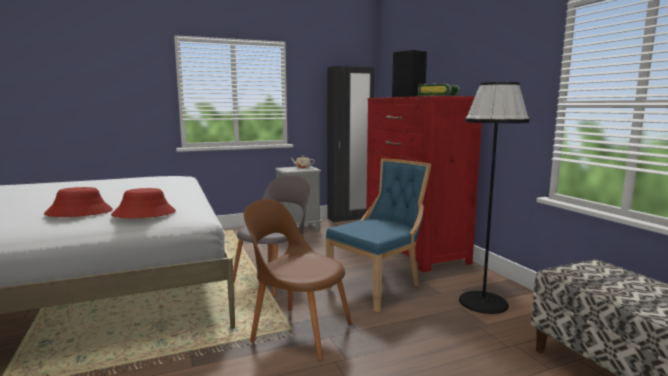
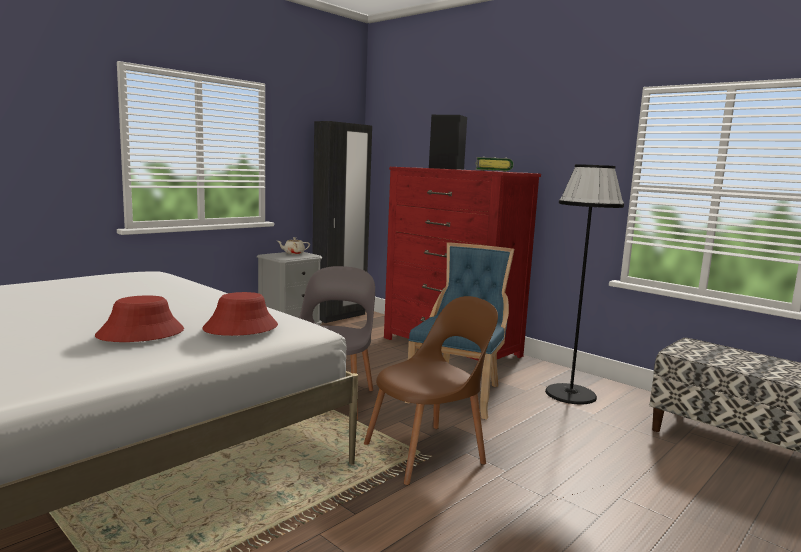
camera: 25 degrees left, 0 degrees up
(299, 331) = (428, 452): brown chair -> brown chair turned 150 degrees clockwise

